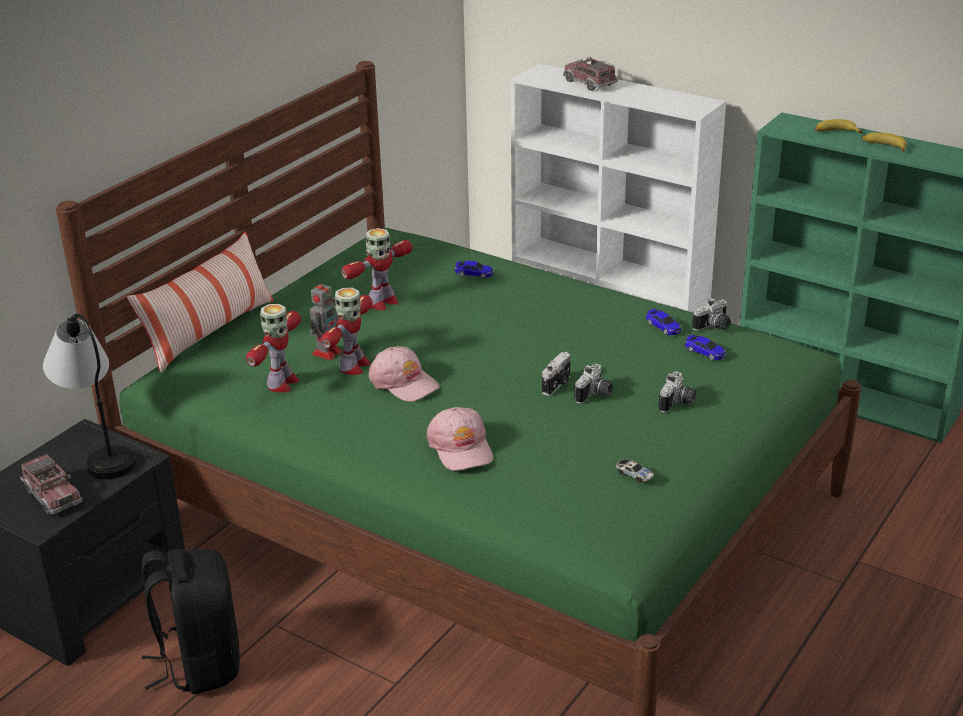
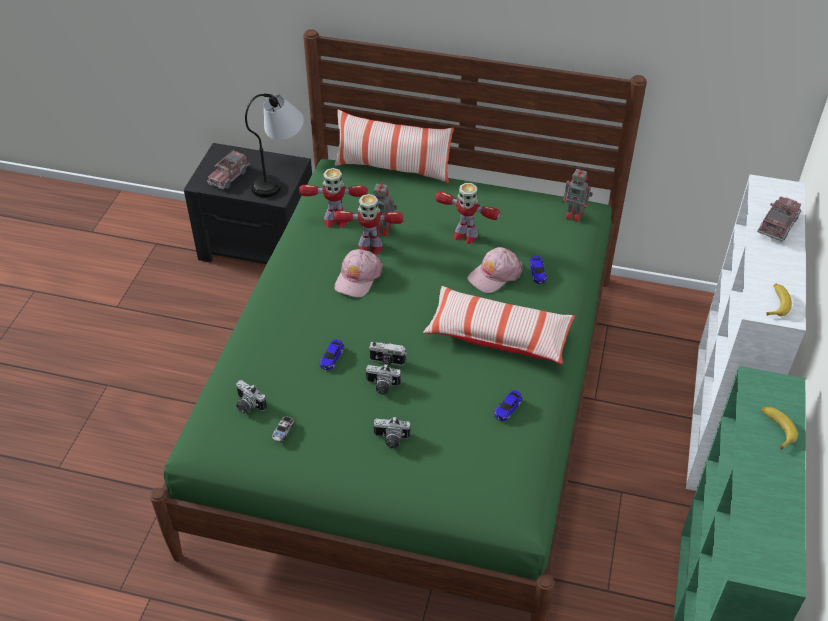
camera: 70 degrees right, 15 degrees up
(199, 663) = (214, 312): black backpack -> none
(397, 238) = (575, 215): none -> toy robot
(461, 447) = (286, 329): pink cap -> pink cap (494, 275)
(555, 312) = (498, 335): none -> pillow
(705, 352) = (477, 444): toy car -> toy car (331, 358)
(714, 327) = (526, 443): camera -> camera (247, 405)
(884, 146) = (763, 474): banana -> banana (776, 303)

